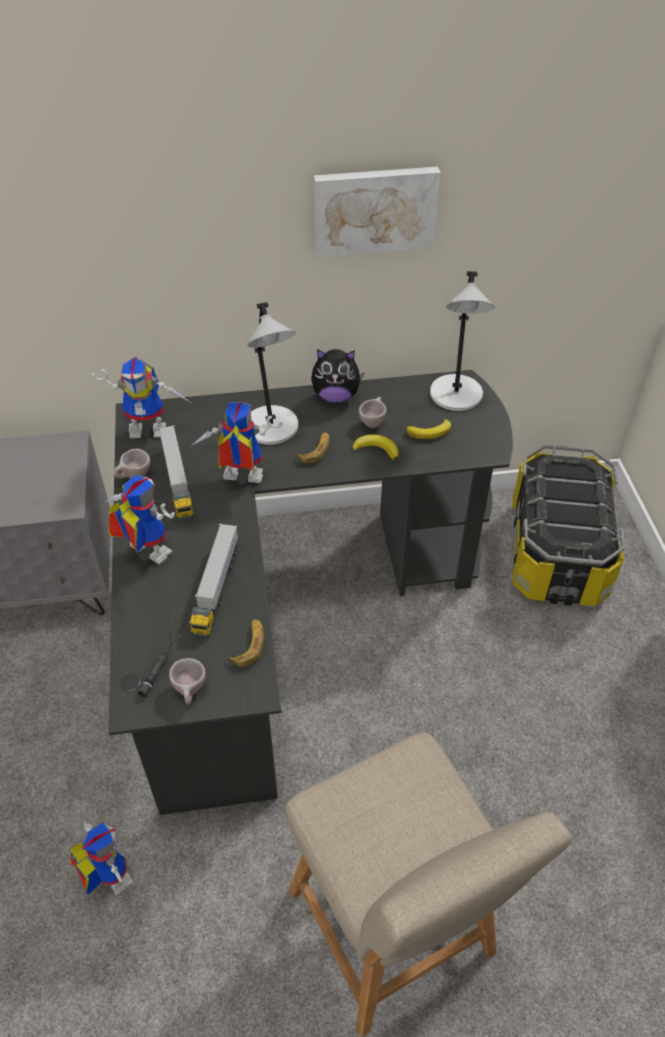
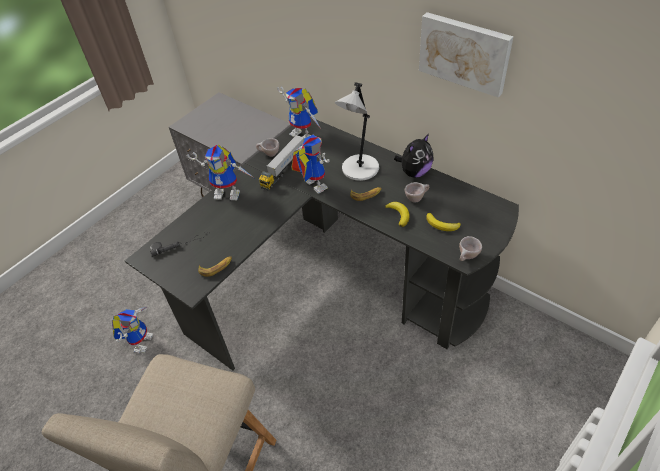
camera: 50 degrees right, 0 degrees up
(143, 552) = (230, 192): toy robot -> toy robot turned 105 degrees clockwise
(190, 692) = (170, 269): beige cup -> beige cup (467, 258)
(216, 589) = (236, 231): toy truck -> none
(336, 396) = (414, 172): plush toy -> plush toy turned 90 degrees counterclockwise
(456, 396) = (486, 214): grey table lamp -> none
(555, 551) = (528, 370): storage box -> none

